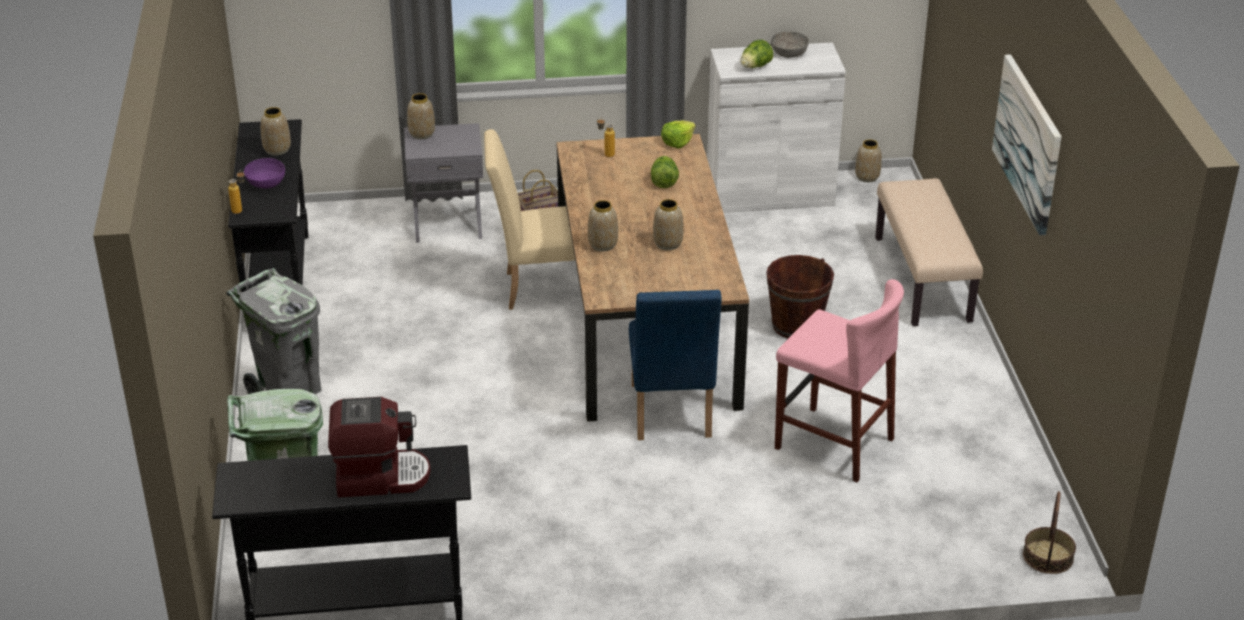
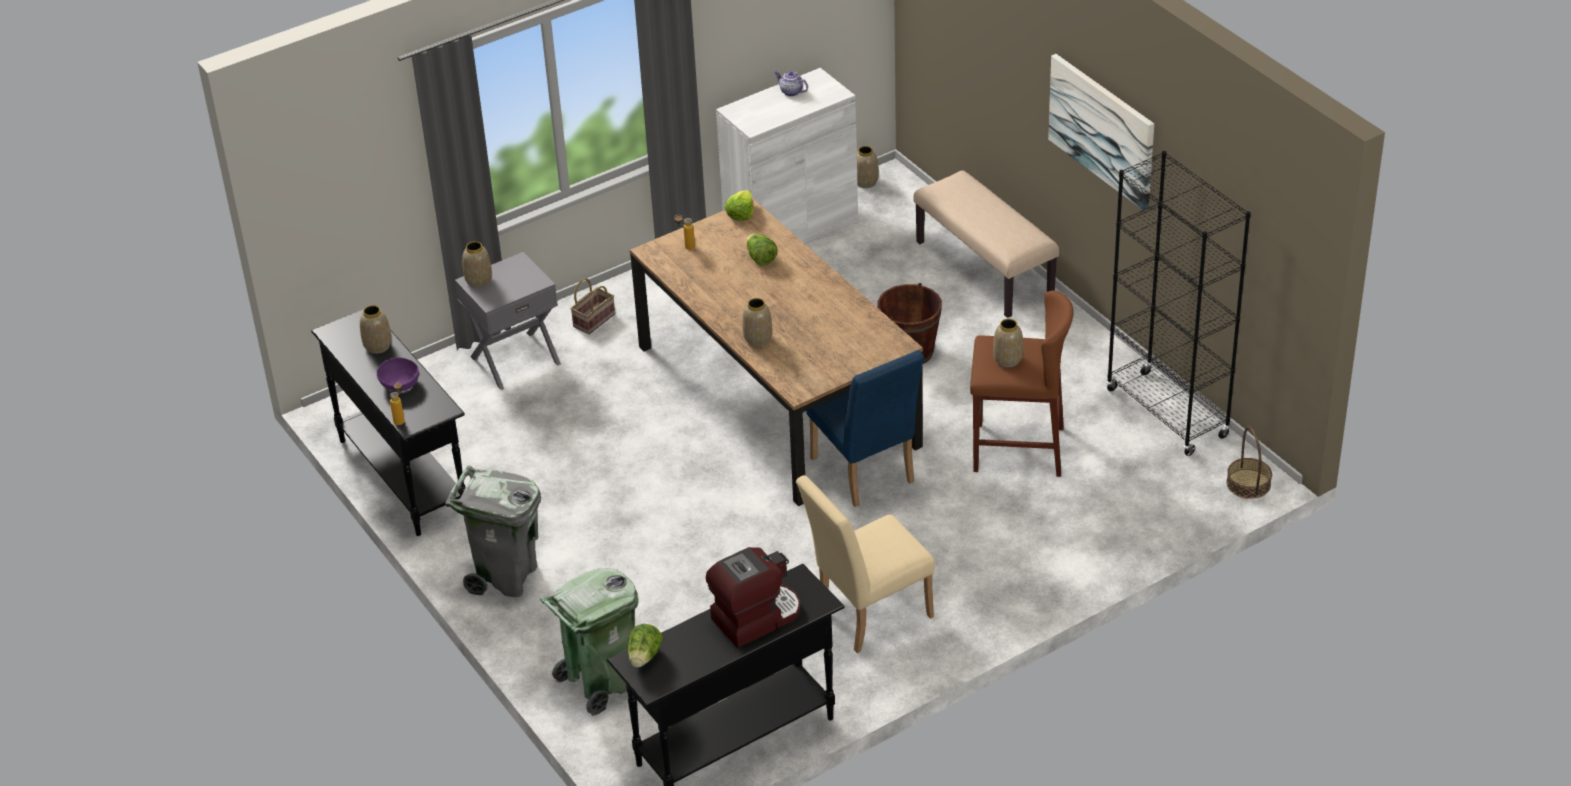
camera: 25 degrees left, 5 degrees up
(540, 288) = (655, 395): beige chair -> beige chair (866, 616)
(667, 244) = (812, 318): vase -> vase (1007, 360)
(755, 67) = (772, 116): lettuce -> lettuce (644, 657)
(789, 53) = (791, 91): grey bowl -> teapot
(833, 444) = (1018, 449): pink stool -> brown stool
(1009, 462) = (1167, 413): none -> black bookcase

